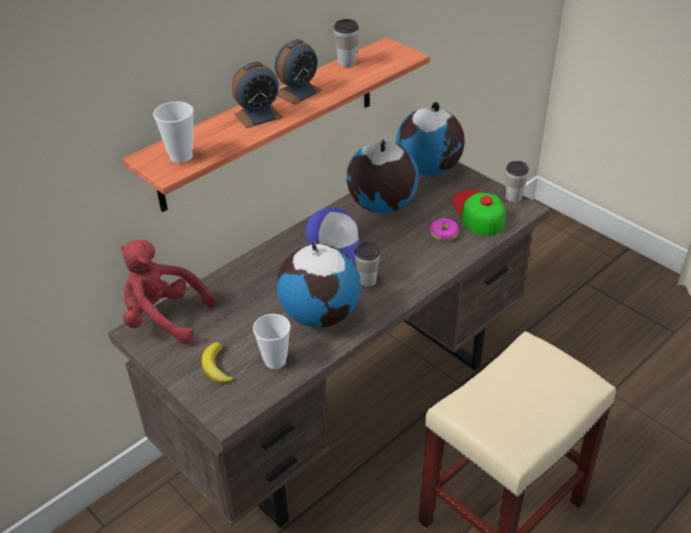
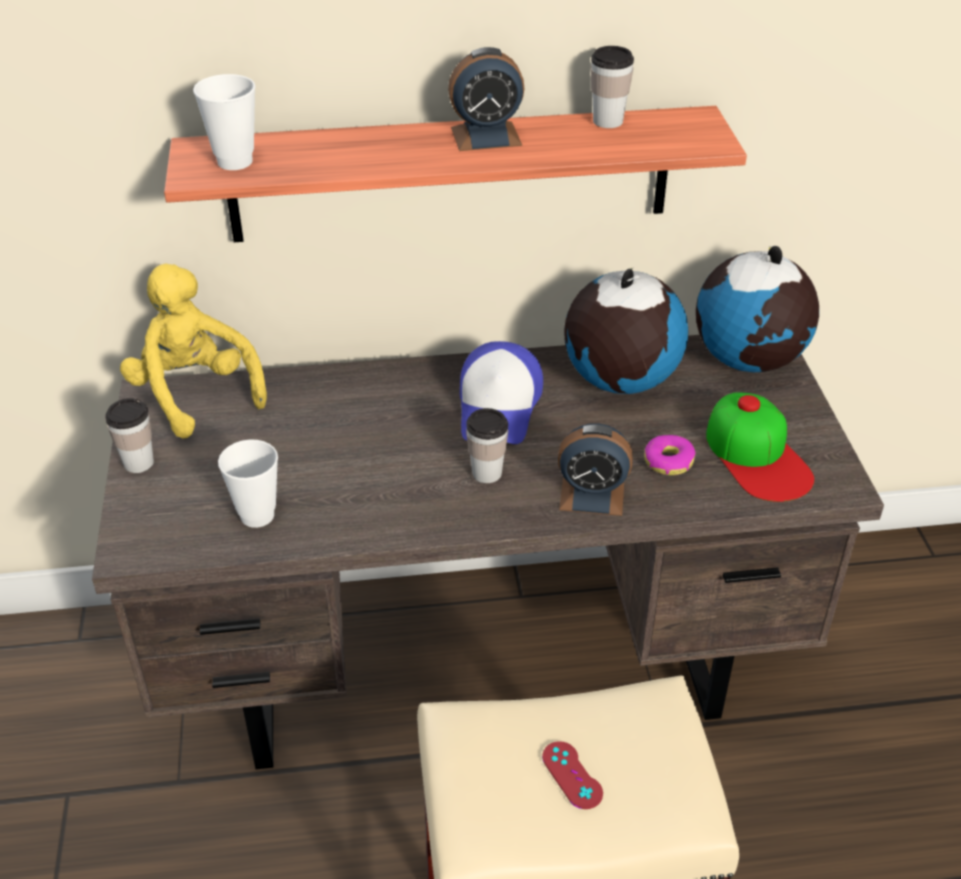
camera: 35 degrees right, 0 degrees up
(164, 318) = (195, 394): red plush toy -> yellow plush toy
(216, 367) = (185, 485): banana -> none
(258, 115) = (393, 147): alarm clock -> alarm clock (592, 495)
(320, 315) = (376, 487): globe -> none
(478, 212) = (757, 455): cap -> cap turned 135 degrees clockwise
(513, 197) = (841, 459): cup -> cup (139, 463)
(527, 398) = (572, 775): none -> red game controller

